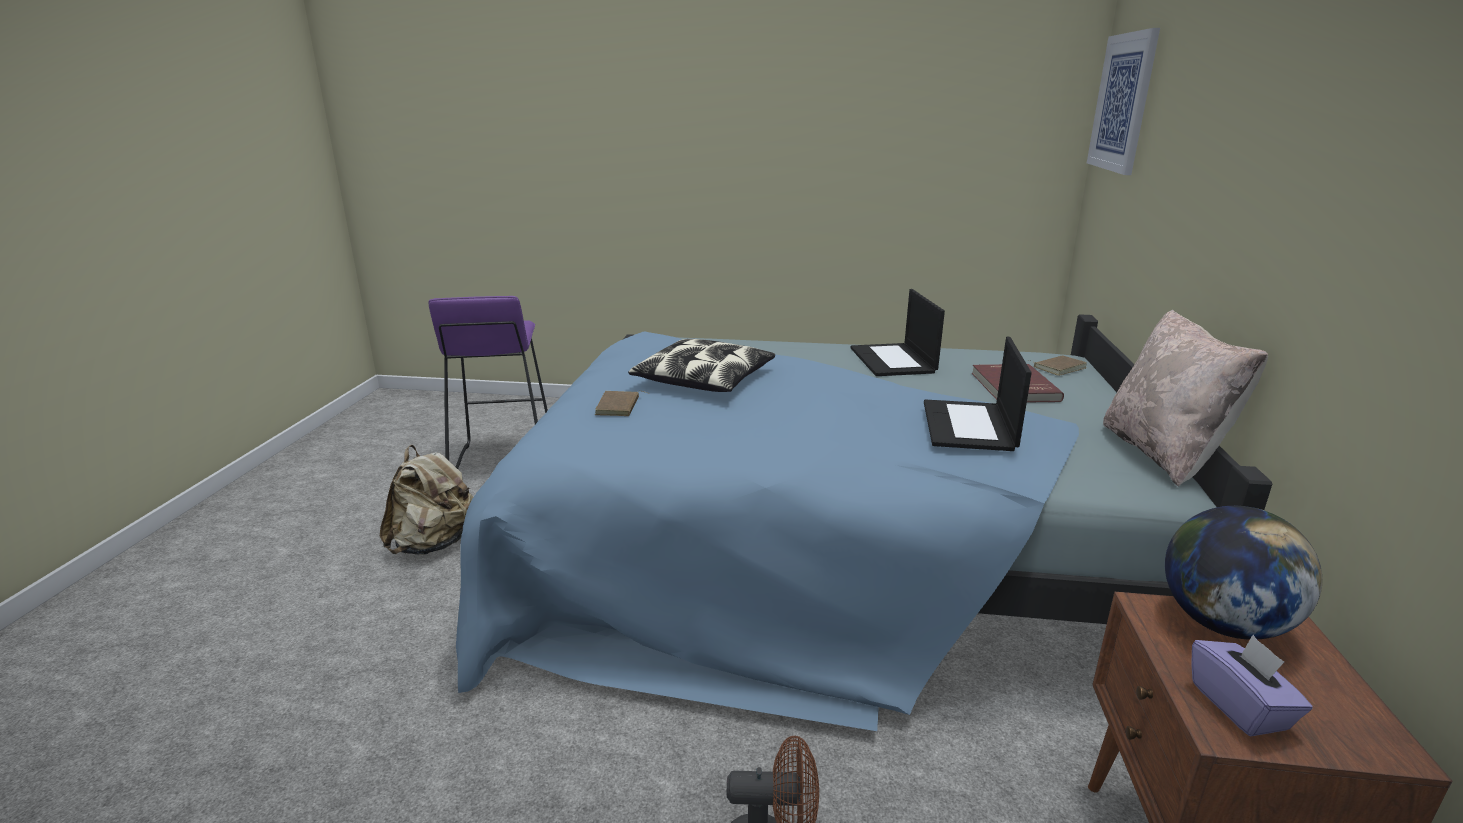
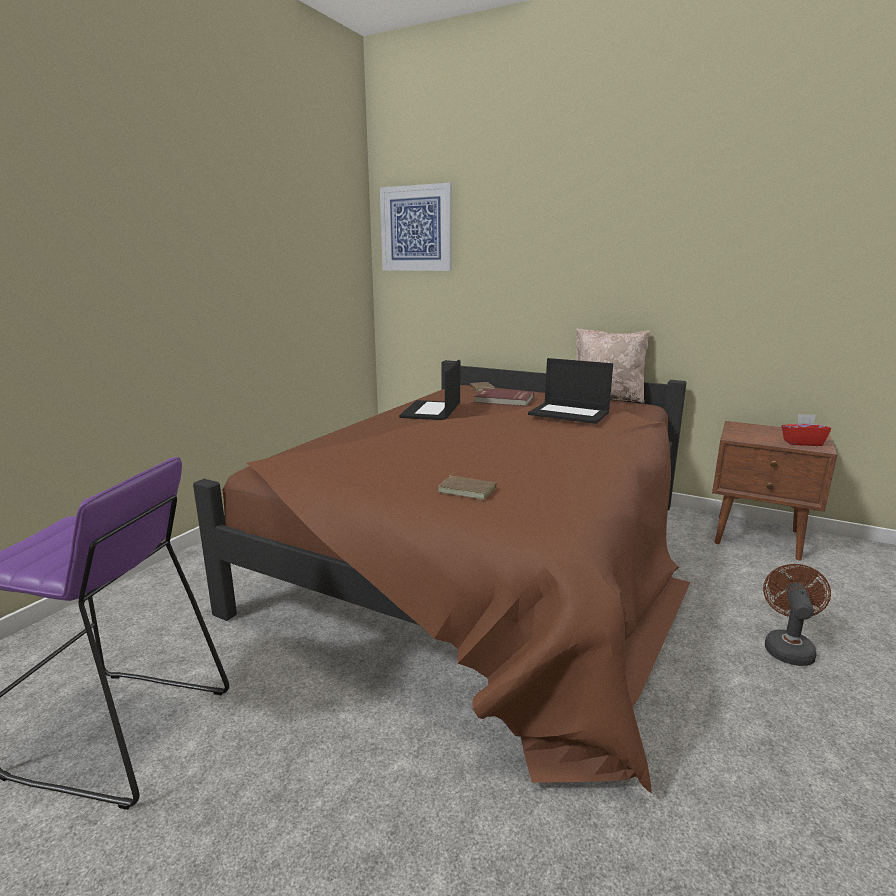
camera: 70 degrees left, 5 degrees down
(435, 544) = (300, 827): beige backpack -> none
(704, 380) = (427, 456): pillow -> none
(822, 556) = (491, 560): blue bed -> brown bed
(893, 360) = (431, 411): laptop -> laptop turned 90 degrees clockwise
(1222, 624) = (743, 432): globe -> none
(1239, 706) = (802, 443): purple tissue box -> red tissue box

